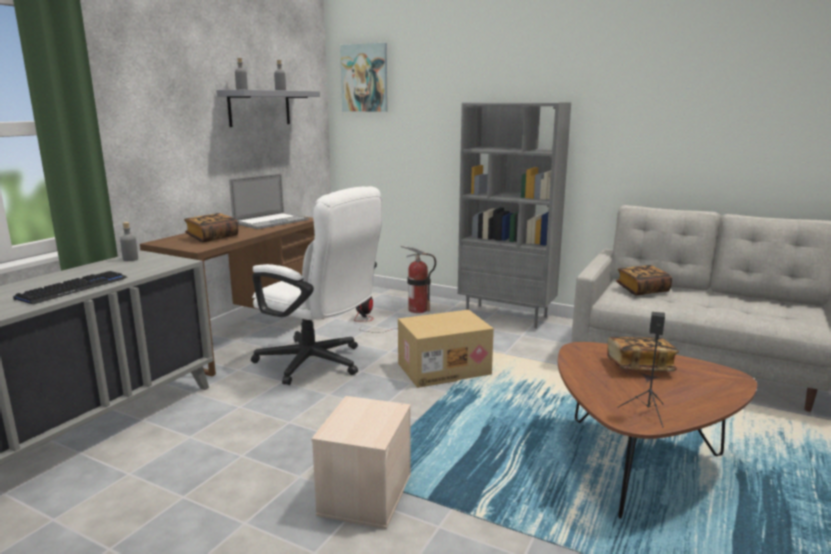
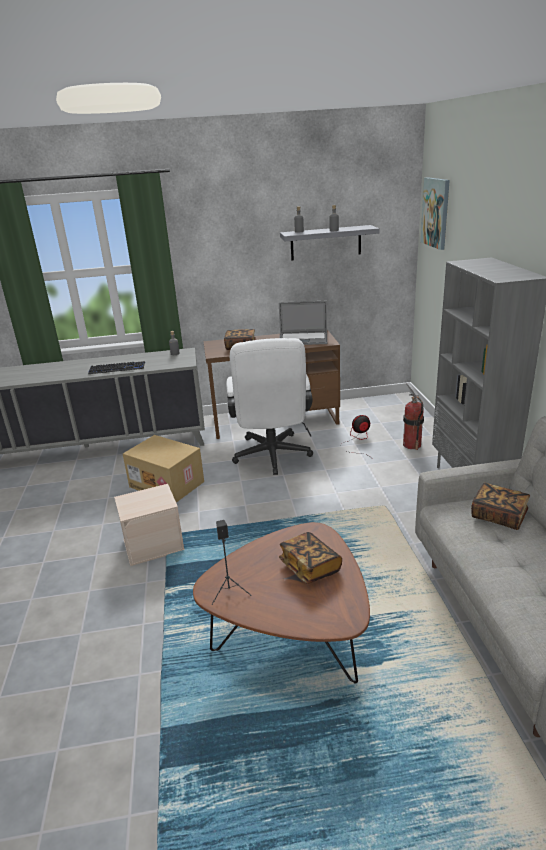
camera: 55 degrees right, 10 degrees up
(444, 368) = (329, 500): cardboard box -> cardboard box (168, 484)

